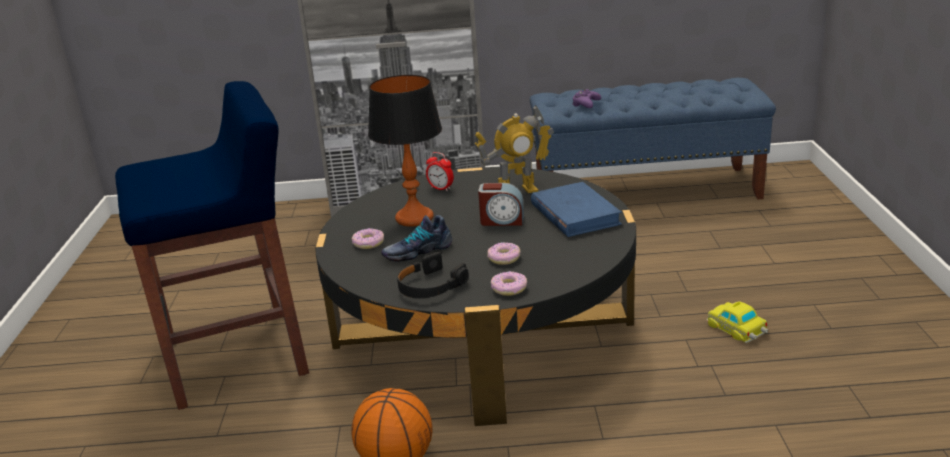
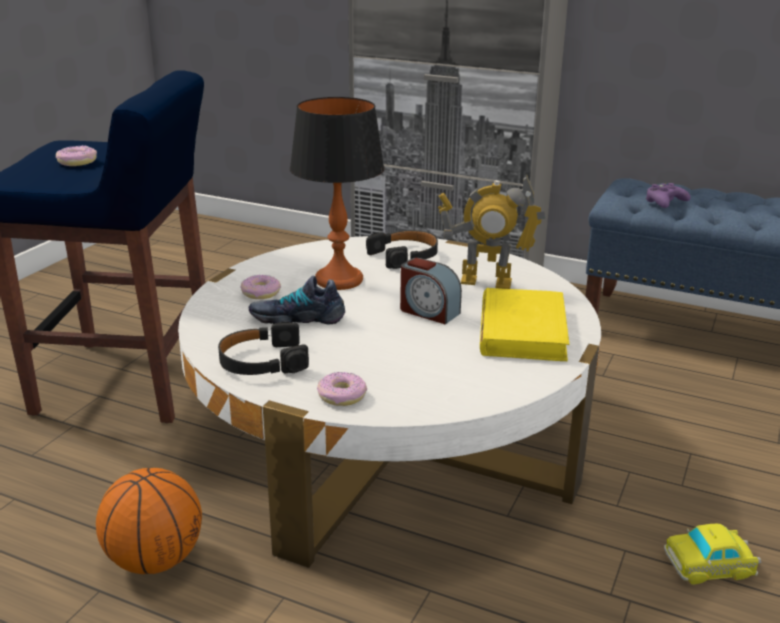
camera: 25 degrees right, 0 degrees up
(441, 188) = (405, 256): alarm clock -> black headphones
(482, 330) = (388, 441): black coffee table -> white coffee table
(504, 258) = (379, 357): donut -> donut (77, 162)
(575, 214) = (522, 330): blue book -> yellow book
(737, 329) = (711, 564): toy car -> toy car turned 90 degrees counterclockwise

